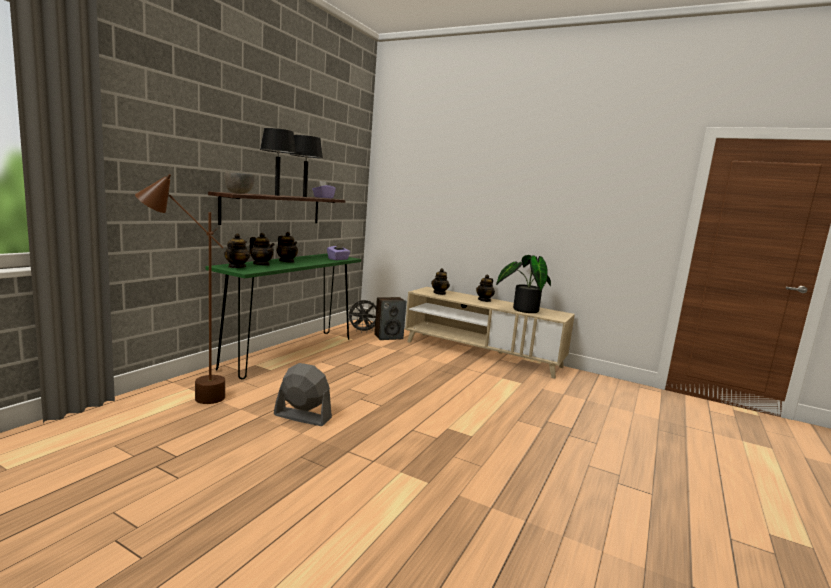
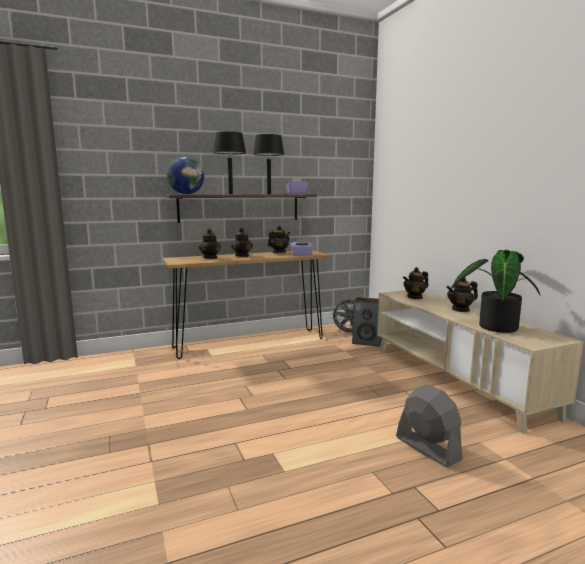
camera: 40 degrees right, 0 degrees up
(185, 397) = (121, 365): brown floor lamp -> none
(236, 267) = (182, 259): teapot -> teapot (279, 252)
(239, 193) = (186, 194): grey bowl -> globe
(290, 353) = (250, 343): green console table -> brown console table
(302, 417) = (167, 401): grey fan -> grey fan (427, 448)

